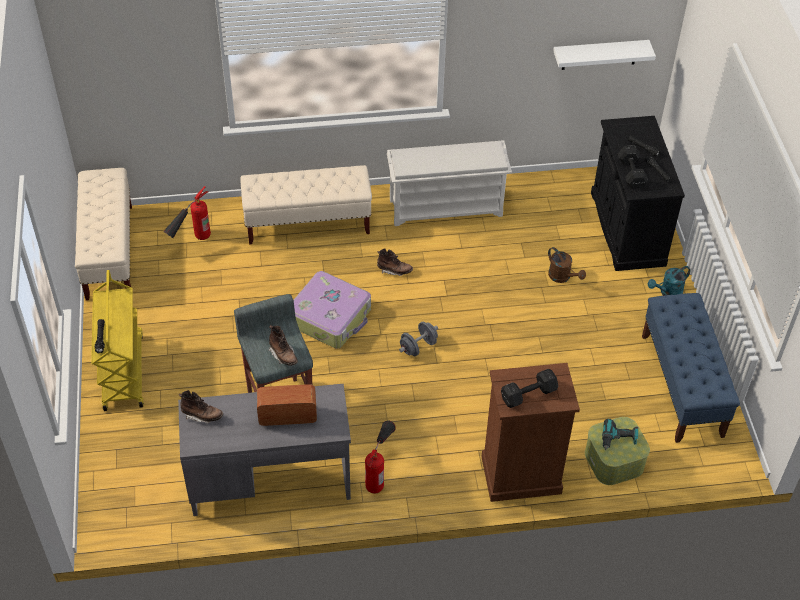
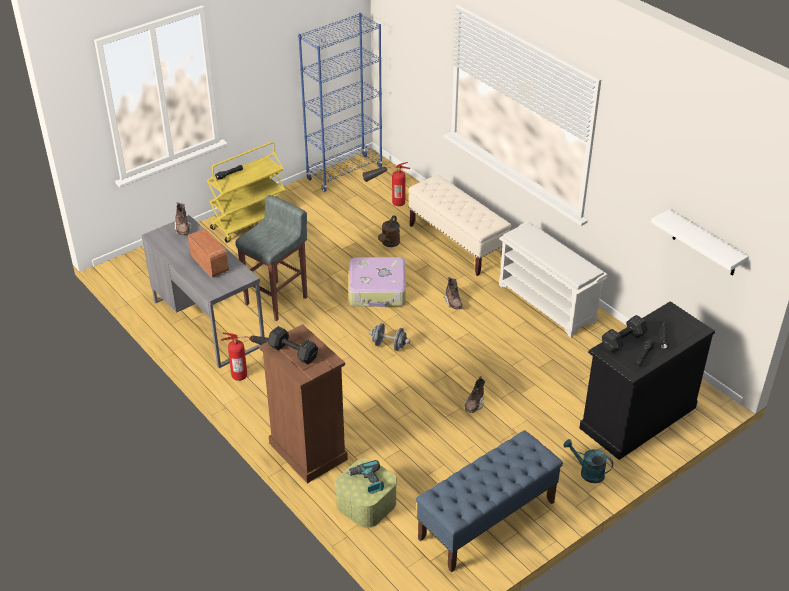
camera: 60 degrees right, 10 degrees down
(109, 252) = (344, 173): beige bench -> blue bookcase
(283, 355) = (264, 243): brown boot -> brown boot (474, 405)
(562, 277) = (539, 398): brown watering can -> brown watering can (389, 244)

